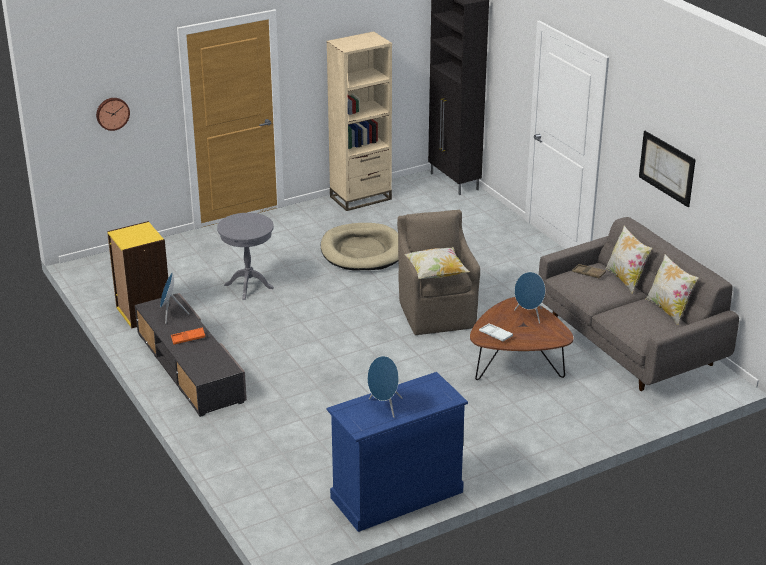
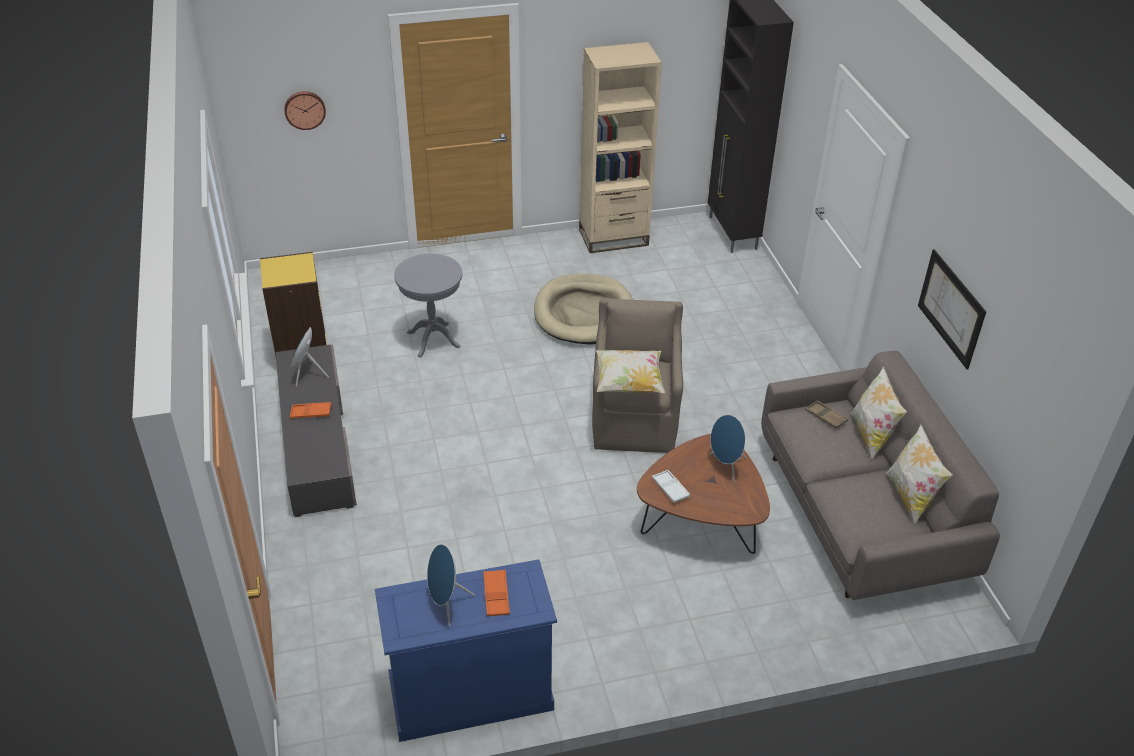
camera: 15 degrees right, 10 degrees up
(417, 396) = (496, 595): none -> orange tray

